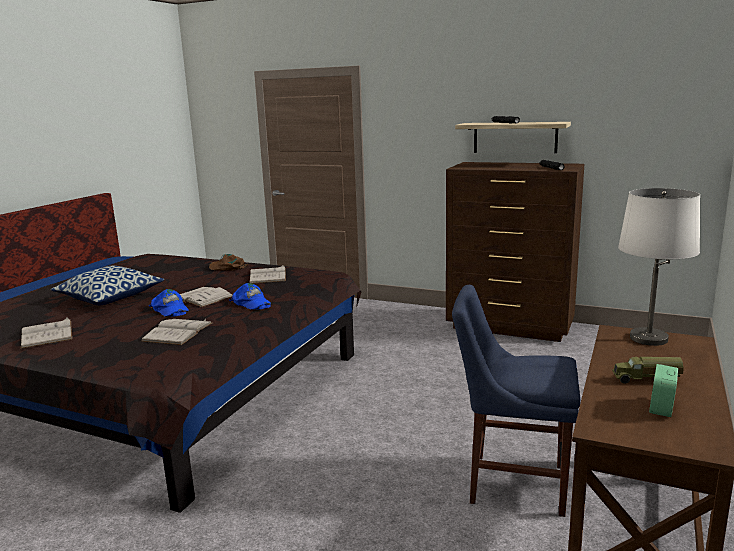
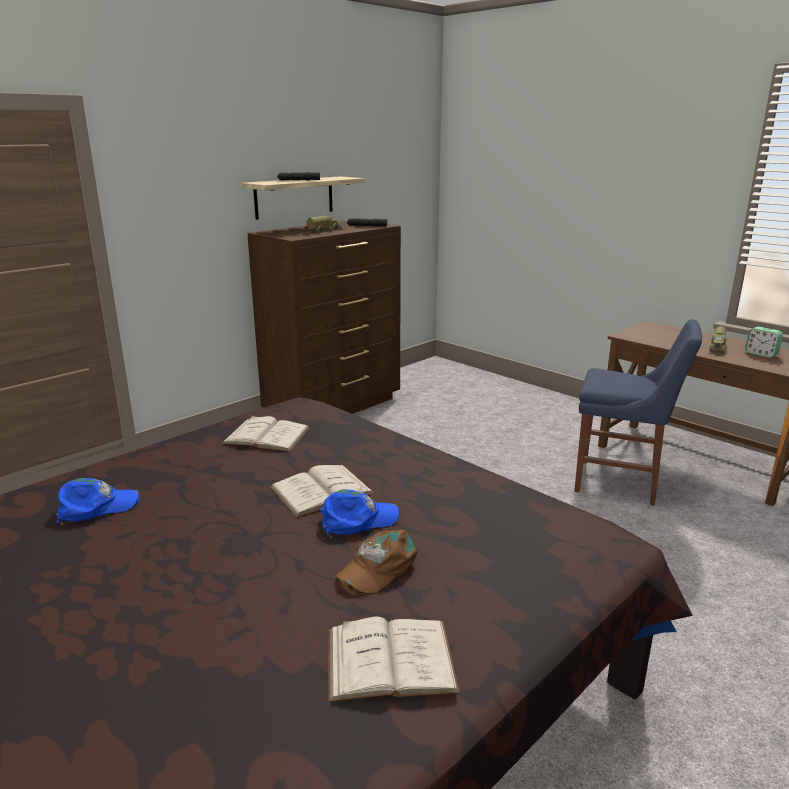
camera: 70 degrees left, 5 degrees up
(110, 298) = (218, 582): pillow -> none
(177, 332) = (474, 518): white book -> none
(228, 267) = (171, 459): brown cap -> brown cap (377, 567)
(251, 303) = (389, 458): blue cap -> blue cap (97, 507)
(502, 167) = (322, 231): none -> toy truck
(511, 482) = (621, 483): blue chair -> blue chair turned 105 degrees counterclockwise
(649, 339) = (643, 332): white table lamp -> none

